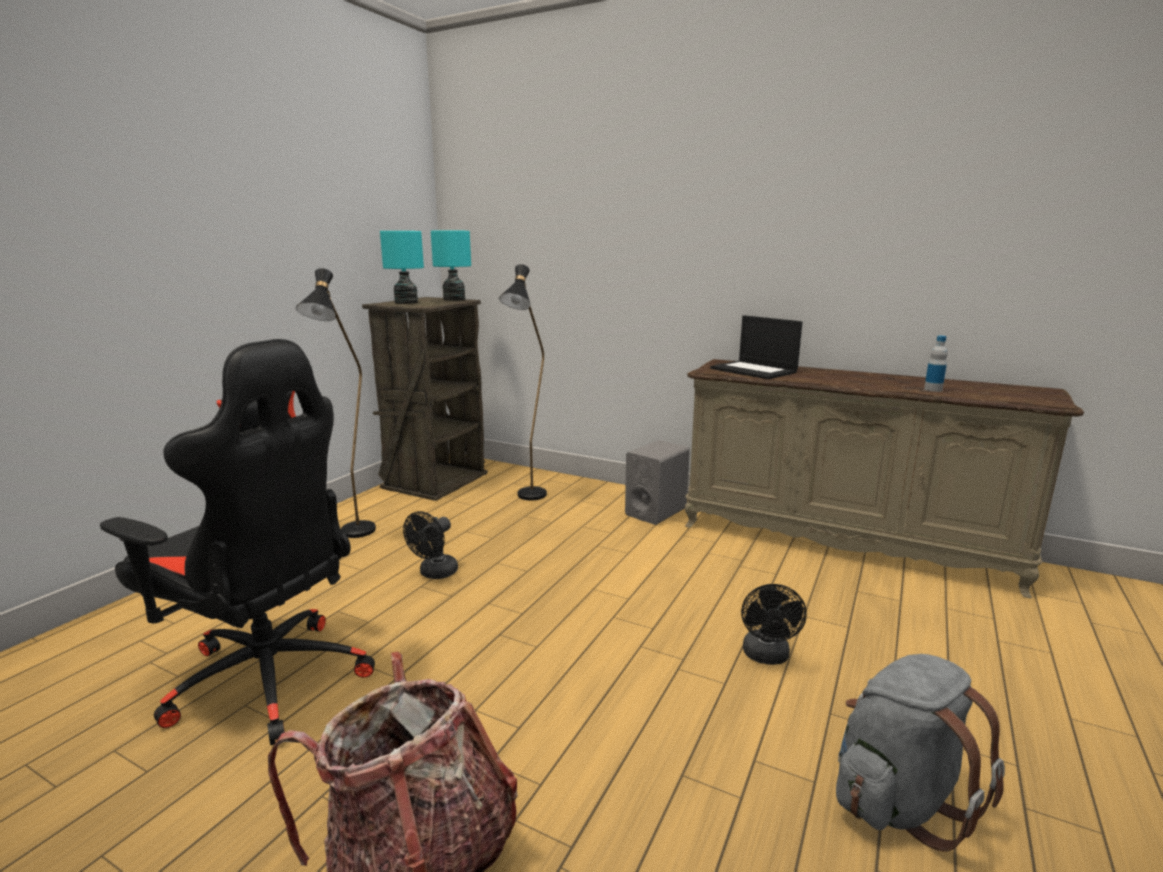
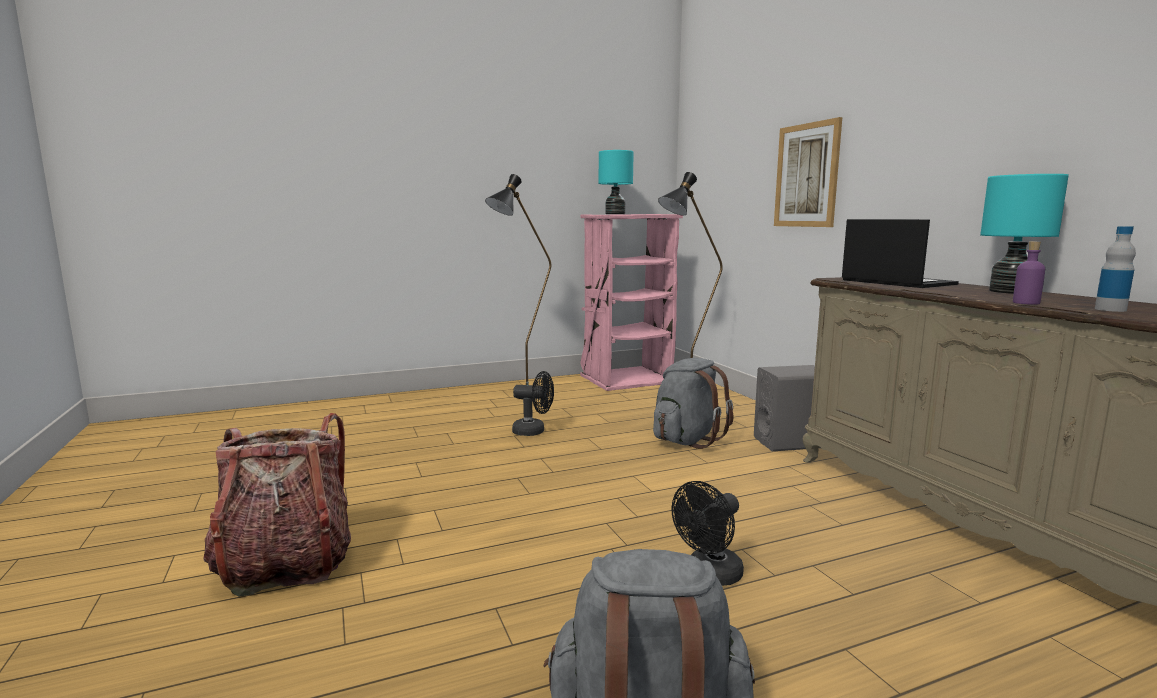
camera: 40 degrees right, 5 degrees down
(260, 675) = (363, 449): black office chair -> none
(434, 574) = (534, 431): black fan -> black fan turned 150 degrees counterclockwise
(436, 480) = (628, 379): brown bookcase -> pink bookcase
(454, 299) = (661, 213): turquoise table lamp -> turquoise table lamp (1011, 291)
(582, 535) = (687, 440): none -> grey backpack
(623, 268) = (806, 175): none -> picture
(754, 370) = (895, 282): laptop -> laptop turned 150 degrees clockwise
(886, 389) = (1026, 303): none -> purple bottle

